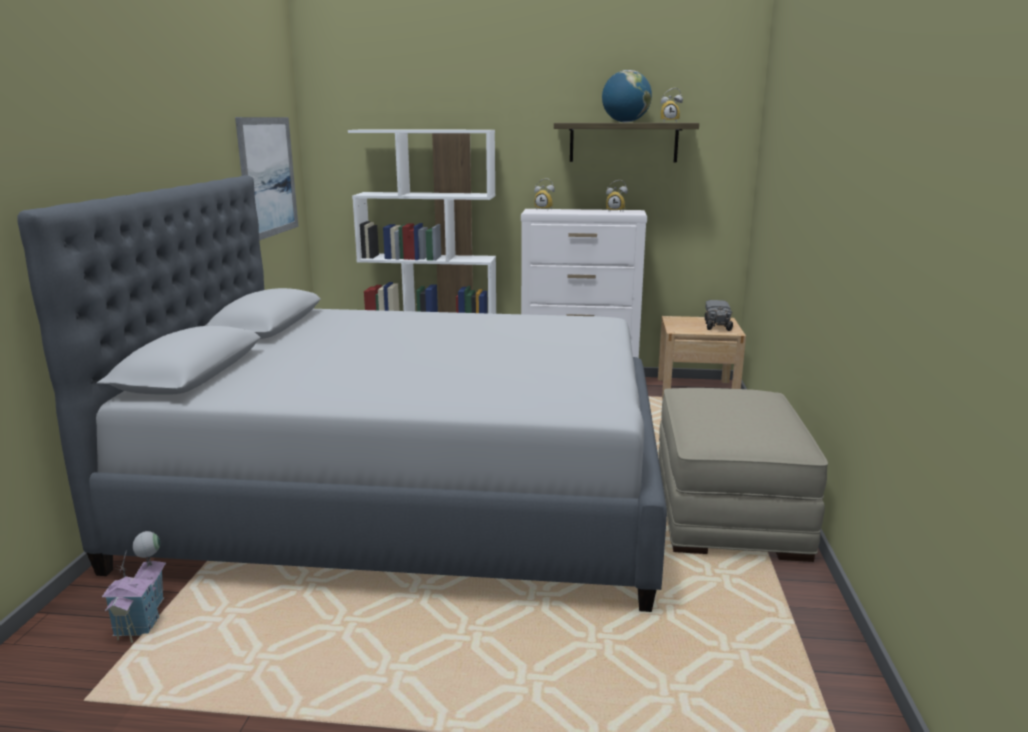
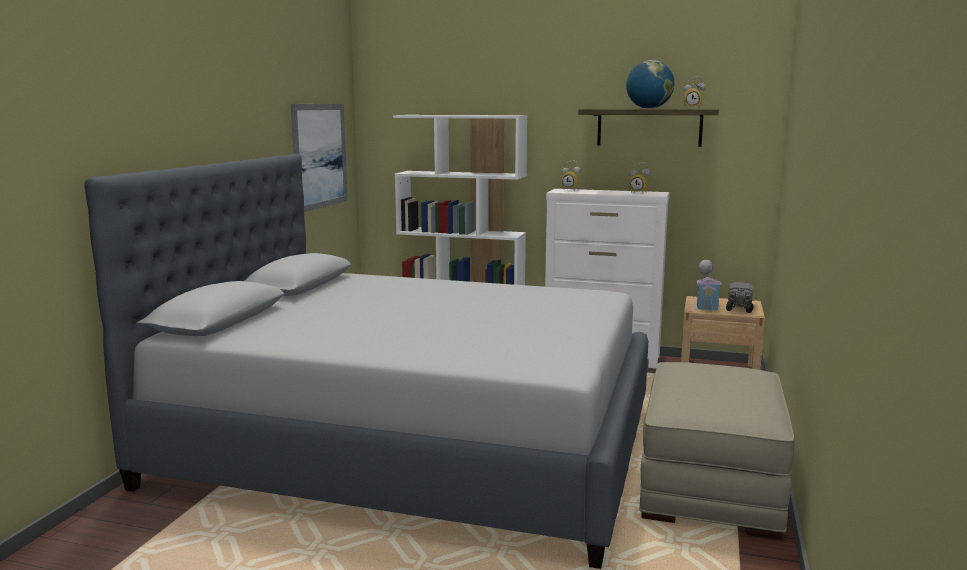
camera: 10 degrees right, 5 degrees down
(144, 617) = (154, 527): toy house -> toy house (706, 305)

